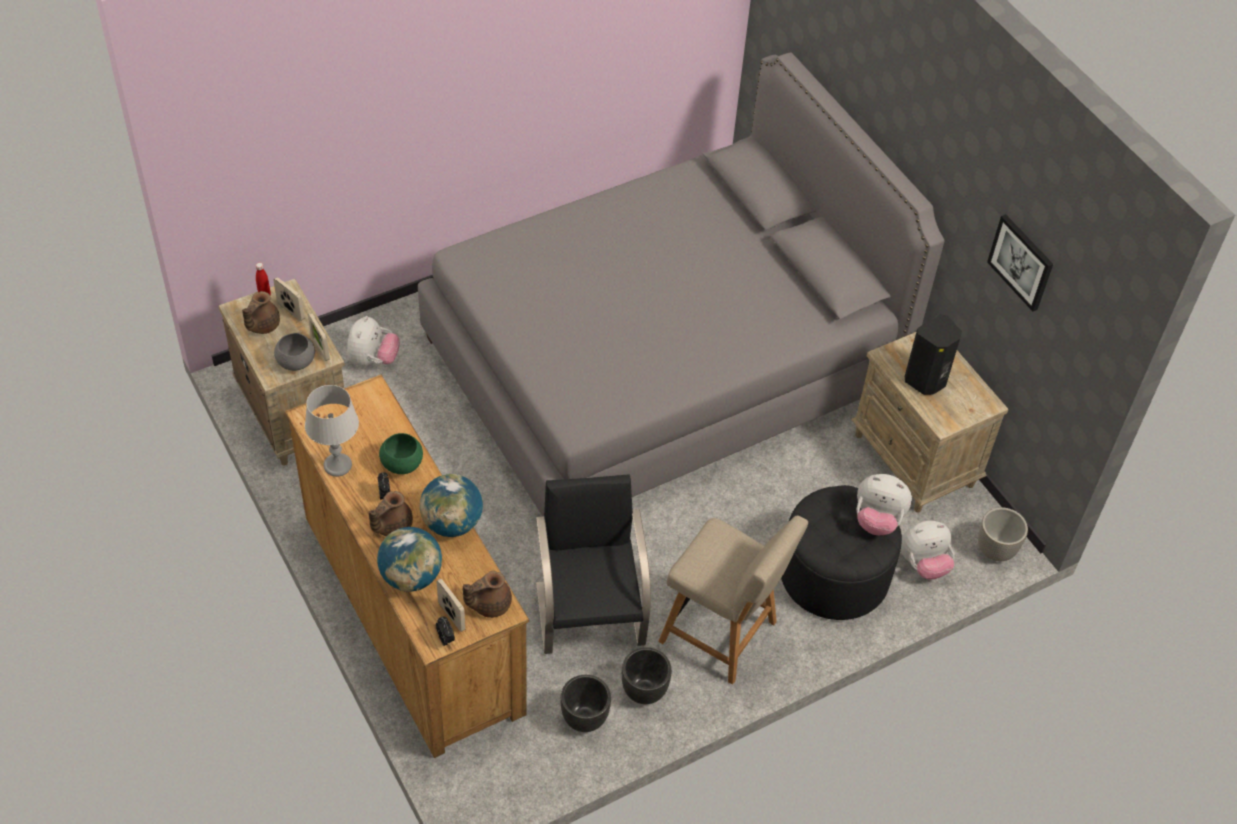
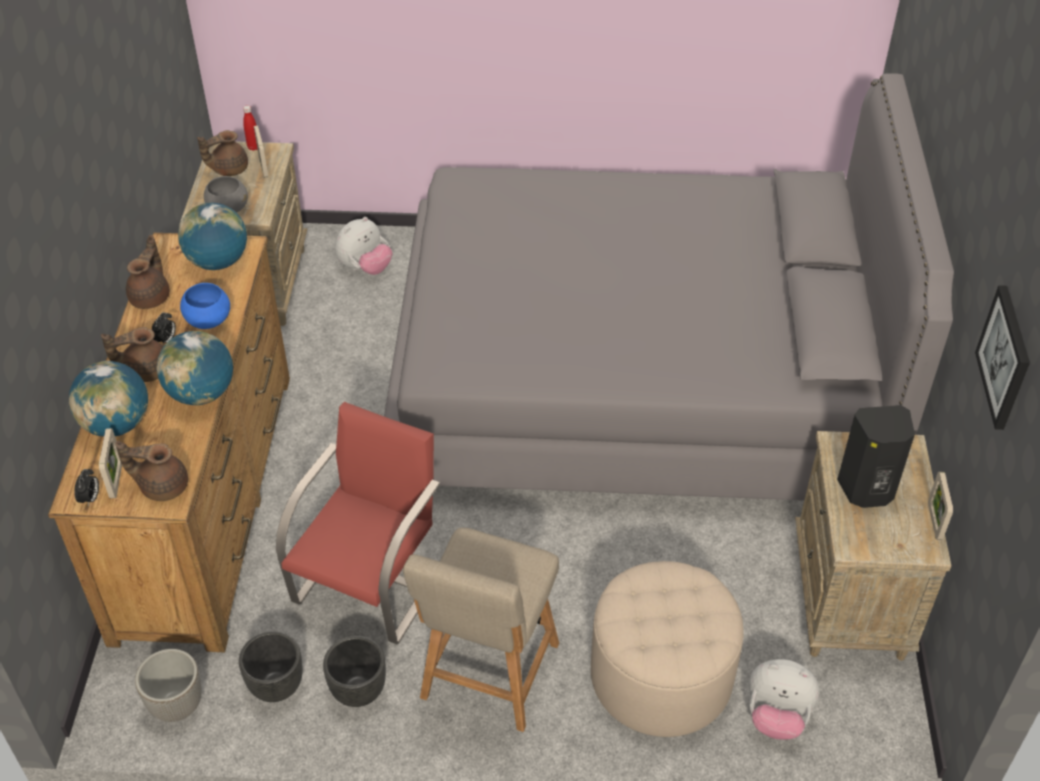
camera: 35 degrees right, 5 degrees down
(320, 349) = (259, 207): picture frame -> picture frame (934, 521)
(338, 465) = (151, 296): grey table lamp -> brown teapot
(363, 413) = (218, 262): none -> globe
(402, 464) = (208, 321): green bowl -> blue bowl
(590, 612) = (371, 584): black chair -> red chair
(723, 635) = (487, 676): beige chair -> beige chair turned 45 degrees clockwise
(834, 574) = (661, 675): black ottoman -> beige ottoman
(877, 520) = (713, 625): plush toy -> none
(995, 551) = (880, 746): planter -> planter (177, 706)

